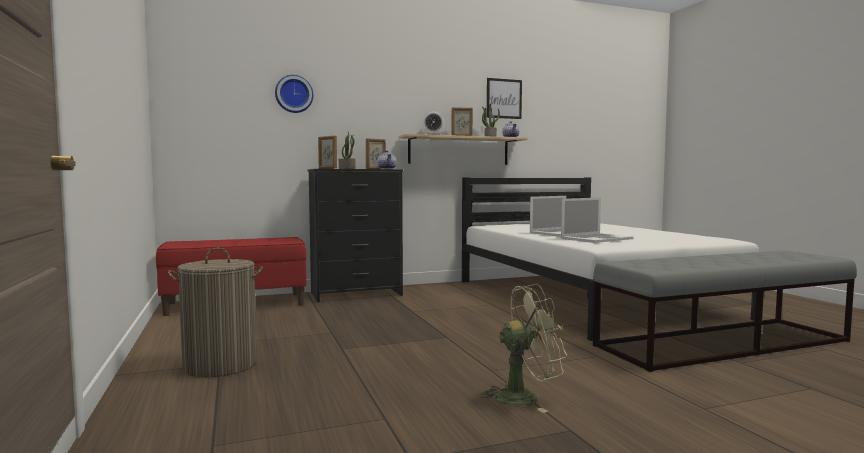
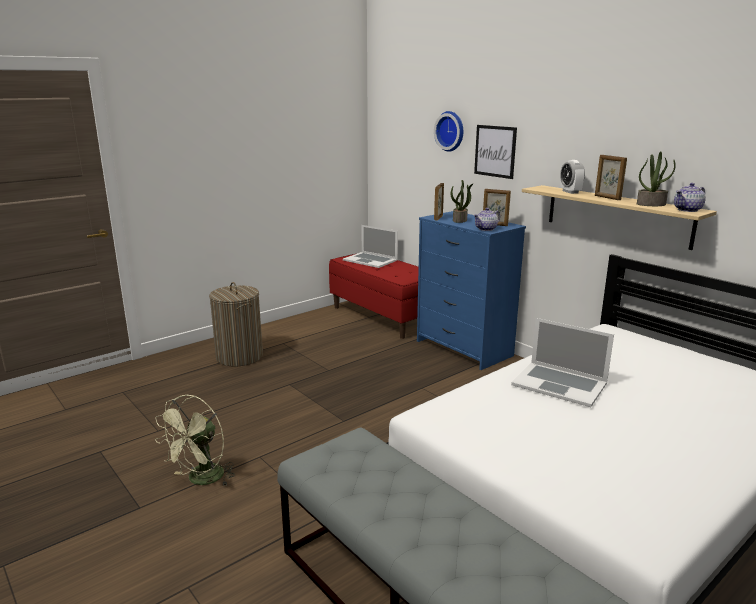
camera: 70 degrees right, 15 degrees up
(356, 294) = (463, 348): black dresser -> blue dresser
(504, 98) = (705, 140): picture -> picture (495, 151)
(524, 397) = (201, 480): green fan -> green fan turned 60 degrees clockwise
(596, 238) = (512, 411): laptop -> laptop (370, 260)

